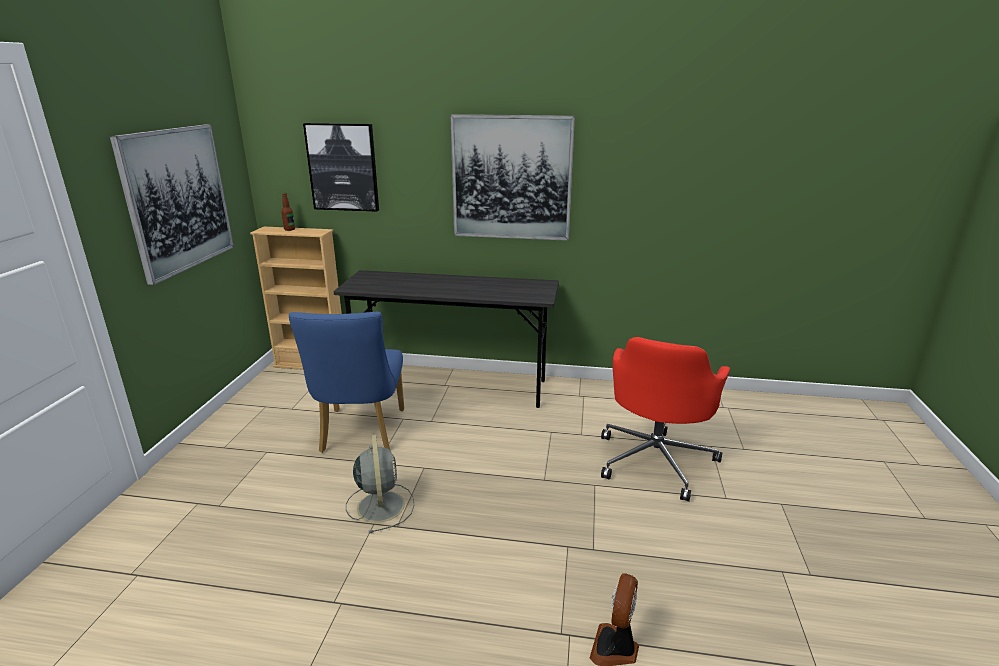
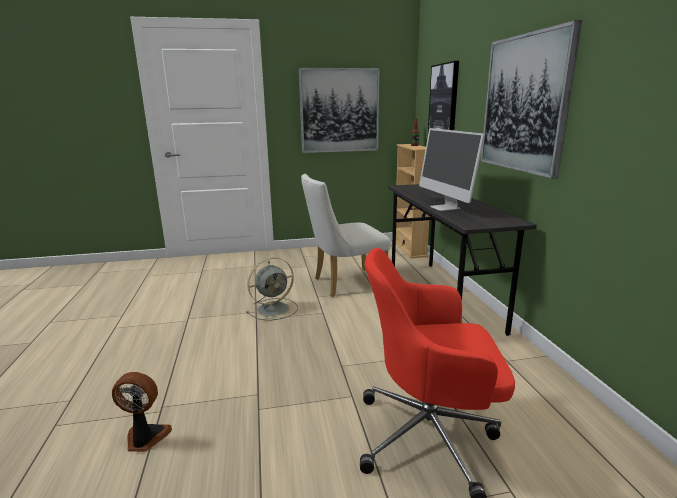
camera: 70 degrees right, 5 degrees down
(360, 434) = (344, 283): blue chair -> white chair
(473, 292) = (445, 207): none -> monitor

